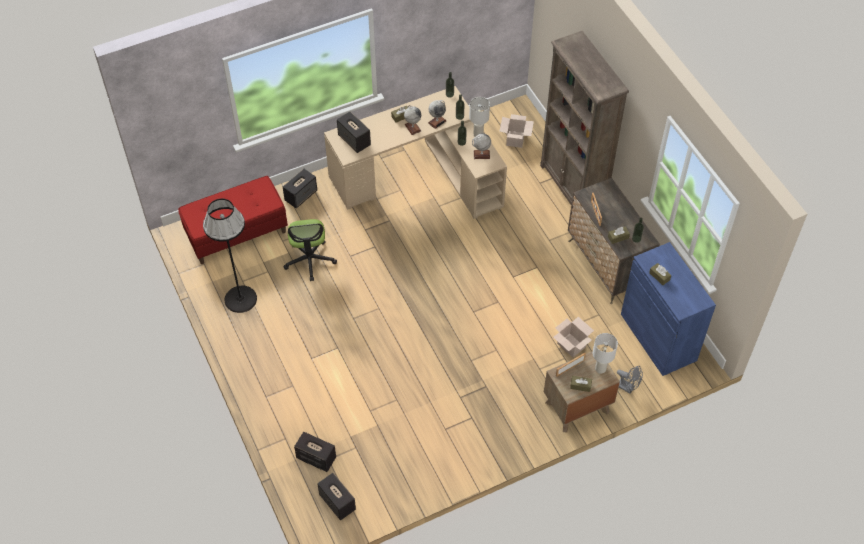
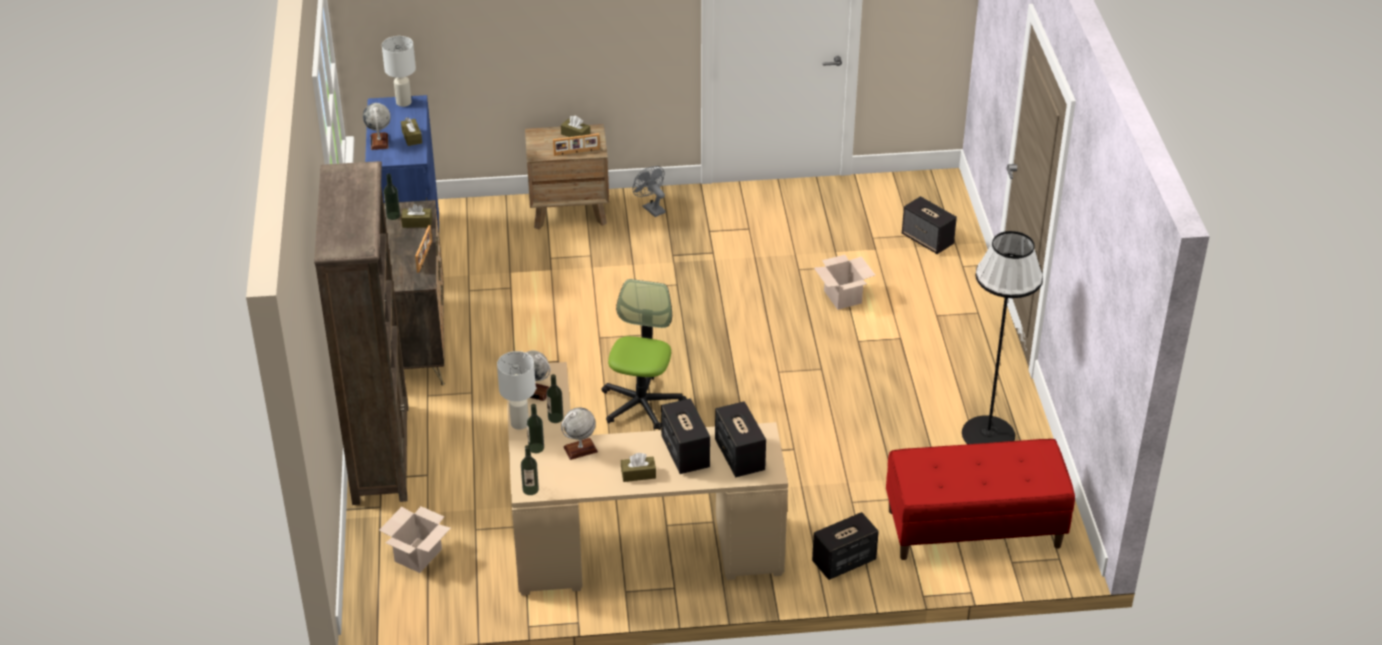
camera: 160 degrees left, 15 degrees down
(310, 260) = (861, 459): office chair -> office chair (641, 404)
(337, 502) = (913, 197): speaker -> speaker (685, 452)
(412, 127) = (628, 450): globe -> globe (379, 142)
(570, 345) = (532, 268): cardboard box -> cardboard box (843, 297)
(600, 368) = (539, 144): white table lamp -> white table lamp (403, 102)
(628, 388) = (491, 212): grey fan -> grey fan (651, 208)

